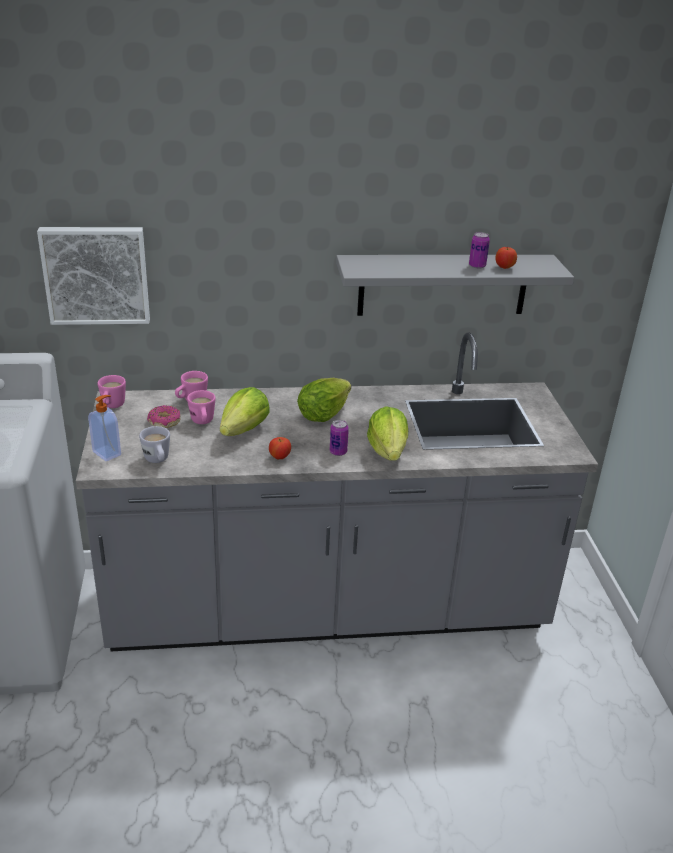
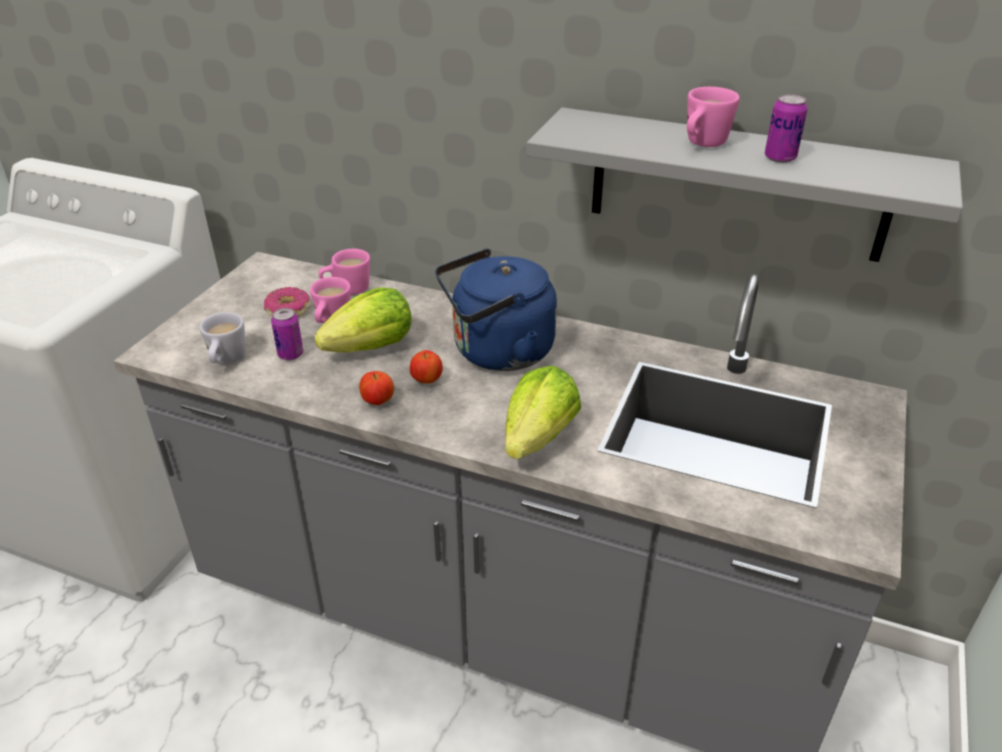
camera: 30 degrees right, 5 degrees up
(96, 274) = (247, 92): picture -> none
(107, 453) = (183, 334): soap dispenser -> none
(112, 406) = (251, 275): pink mug -> pink mug (702, 145)
(323, 414) = (497, 352): lettuce -> blue kettle
(338, 452) = (465, 417): can -> can (290, 354)
(504, 267) = (830, 168): apple -> apple (427, 380)

